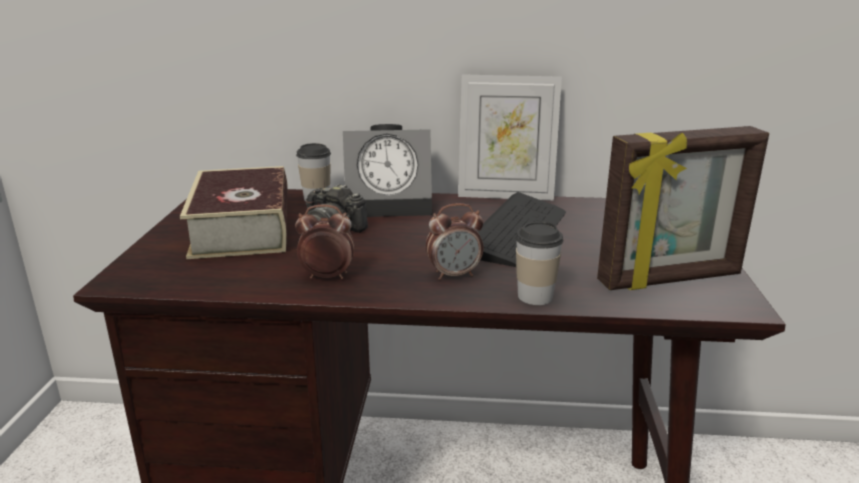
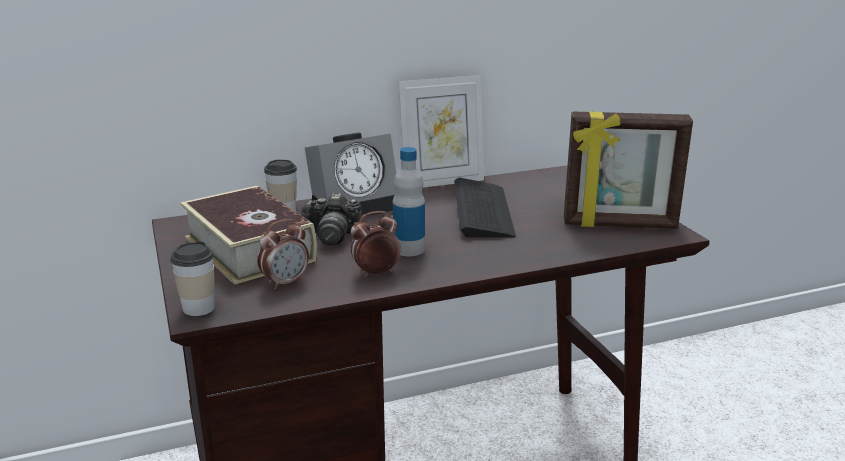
camera: 25 degrees left, 0 degrees up
(390, 258) = (409, 249): none -> bottle
(454, 275) = (471, 252): alarm clock -> alarm clock (285, 282)
(535, 296) = (544, 255): cup -> cup (198, 308)
(670, 279) = (619, 225): picture frame -> picture frame turned 45 degrees clockwise

